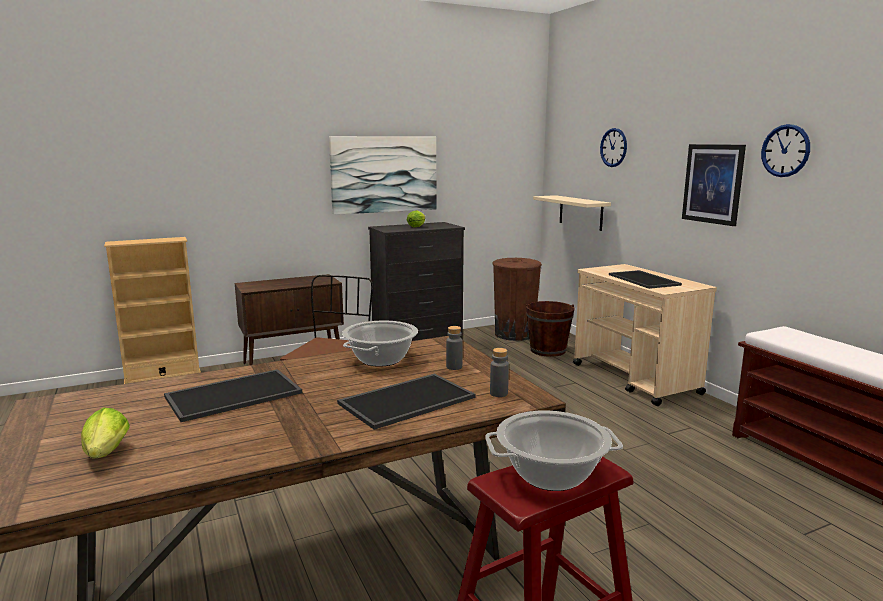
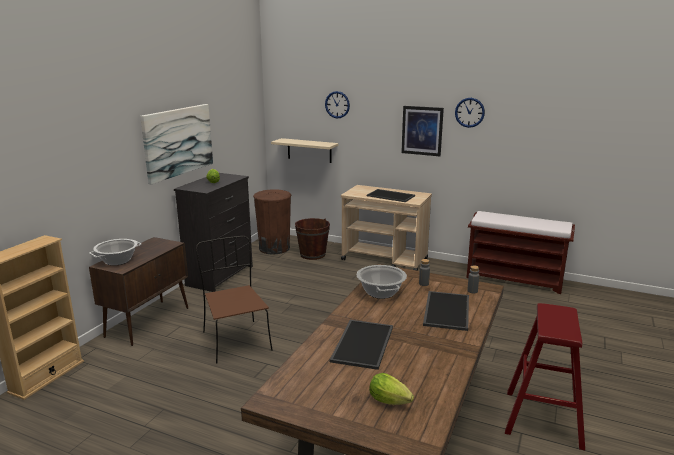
camera: 40 degrees left, 5 degrees up
(551, 475) = (557, 320): cooking pot -> cooking pot (117, 261)

